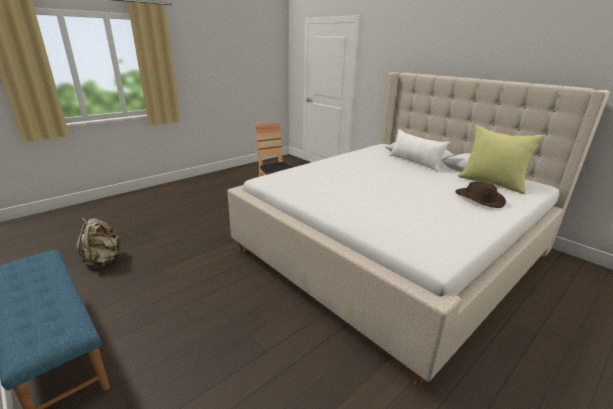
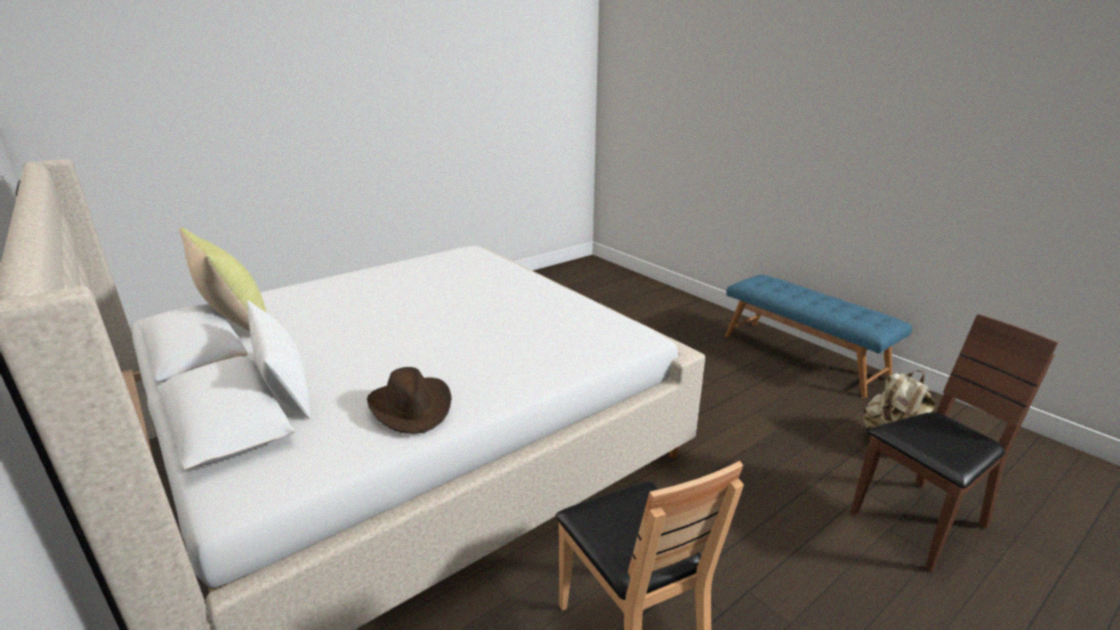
camera: 175 degrees left, 0 degrees up
(146, 228) = (919, 522): none -> brown chair
(478, 199) = (323, 296): brown hat -> brown hat (411, 407)

